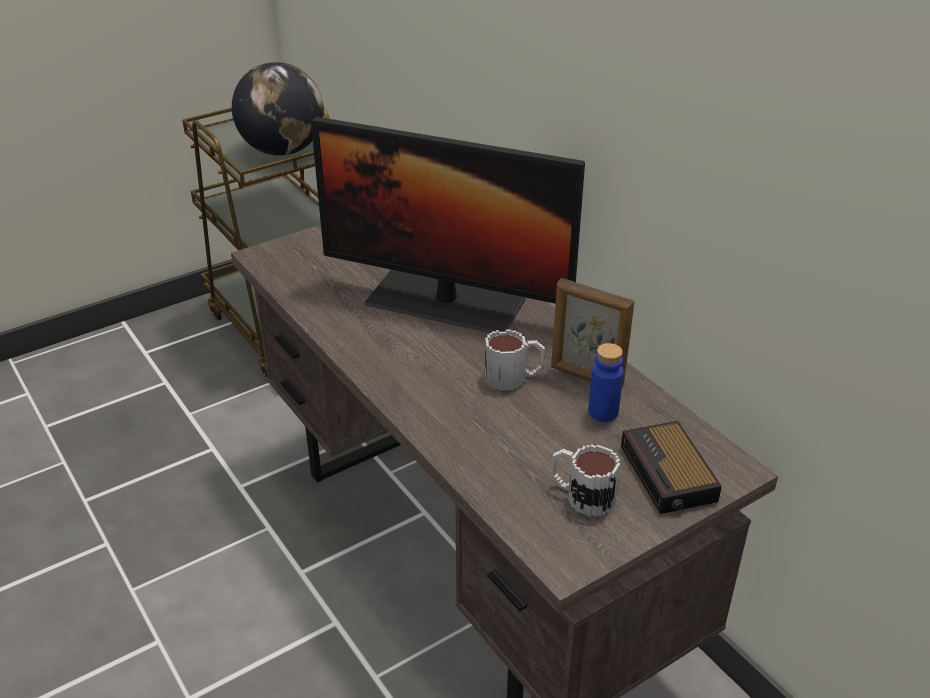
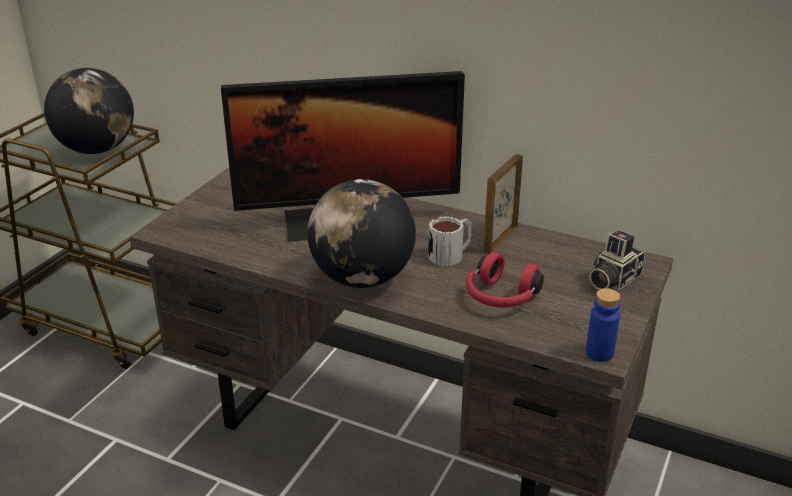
camera: 30 degrees left, 5 degrees down
(395, 373) = (362, 279): none -> globe
(516, 448) = (500, 297): none -> red headphones
(581, 495) = (572, 311): mug -> none
(586, 377) = (499, 239): picture frame -> picture frame turned 120 degrees clockwise
(603, 412) = (533, 257): blue bottle -> blue bottle (599, 353)
(669, 475) = (612, 280): alarm clock -> camera

